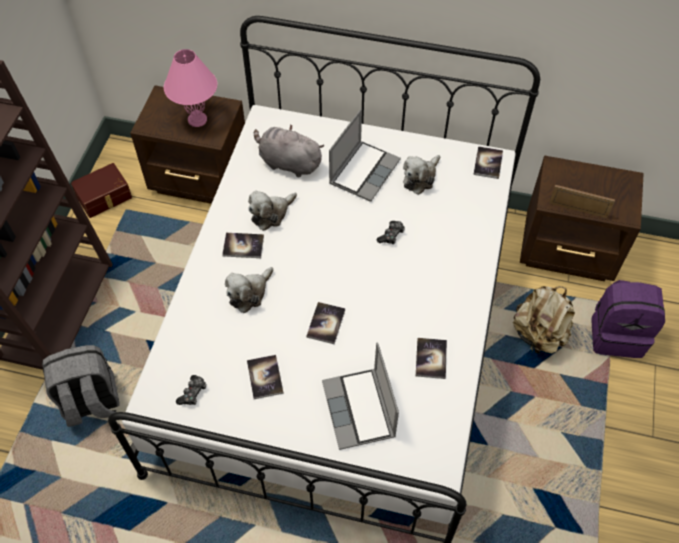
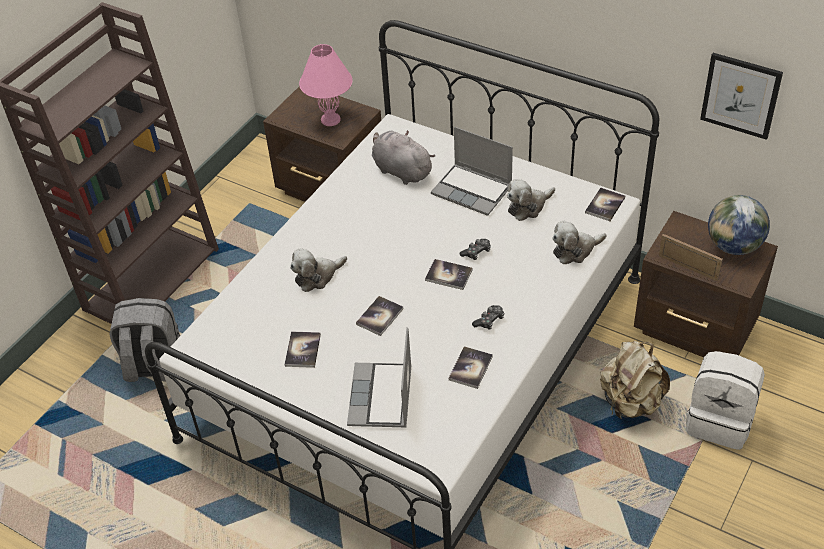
camera: 20 degrees right, 10 degrees down
(104, 197) = (233, 189): brown storage box -> none
(193, 393) = (231, 349): game controller -> game controller (489, 321)
(243, 246) = (328, 235): book -> book (448, 275)
(271, 214) = (366, 212): plush toy -> plush toy (575, 250)
(364, 171) = (473, 190): laptop -> laptop turned 75 degrees clockwise
(608, 180) = (733, 246): none -> globe
(617, 334) = (720, 421): purple backpack -> white backpack
(622, 48) = (740, 95): none -> picture

